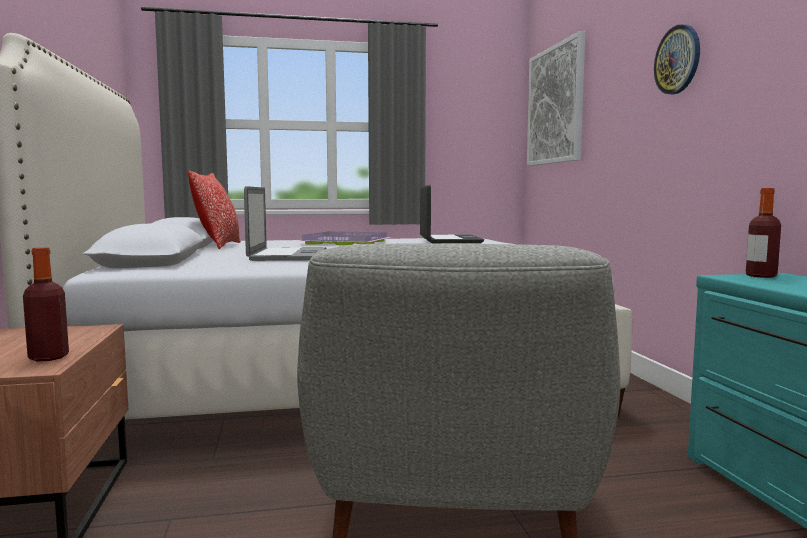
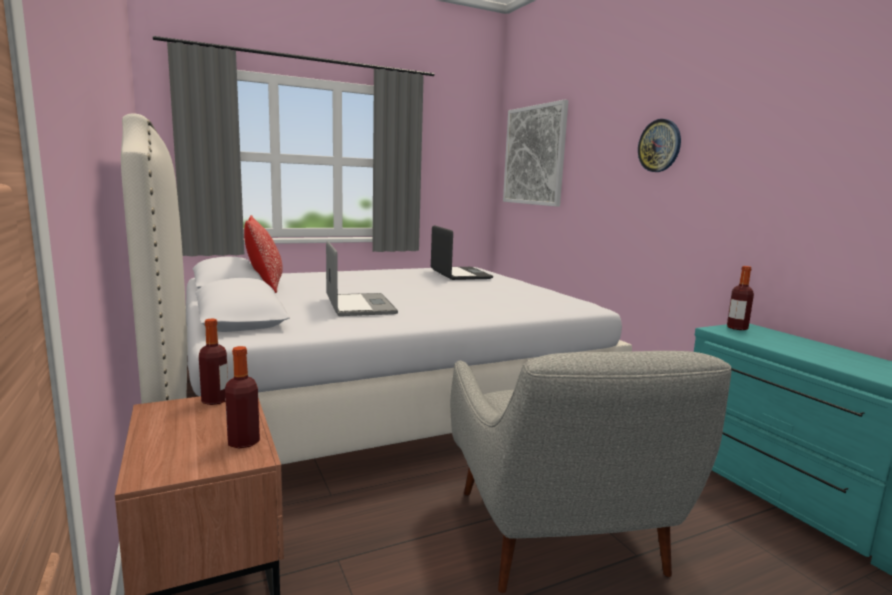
camera: 15 degrees left, 5 degrees up
(71, 329) = (215, 400): none -> bottle
(347, 242) = (377, 278): purple tray -> none

